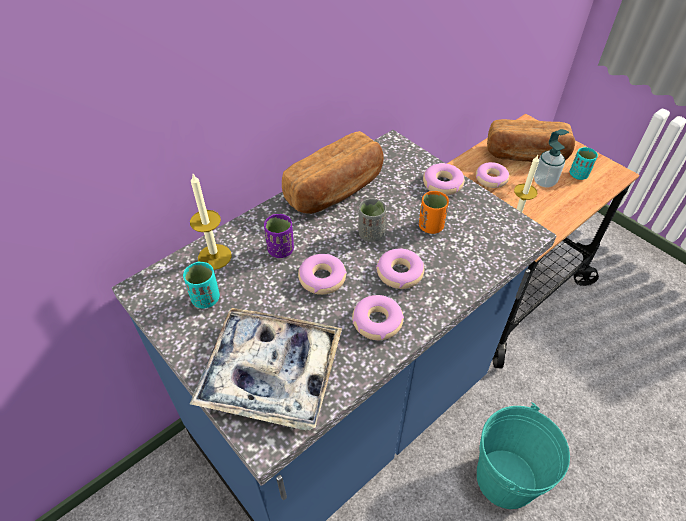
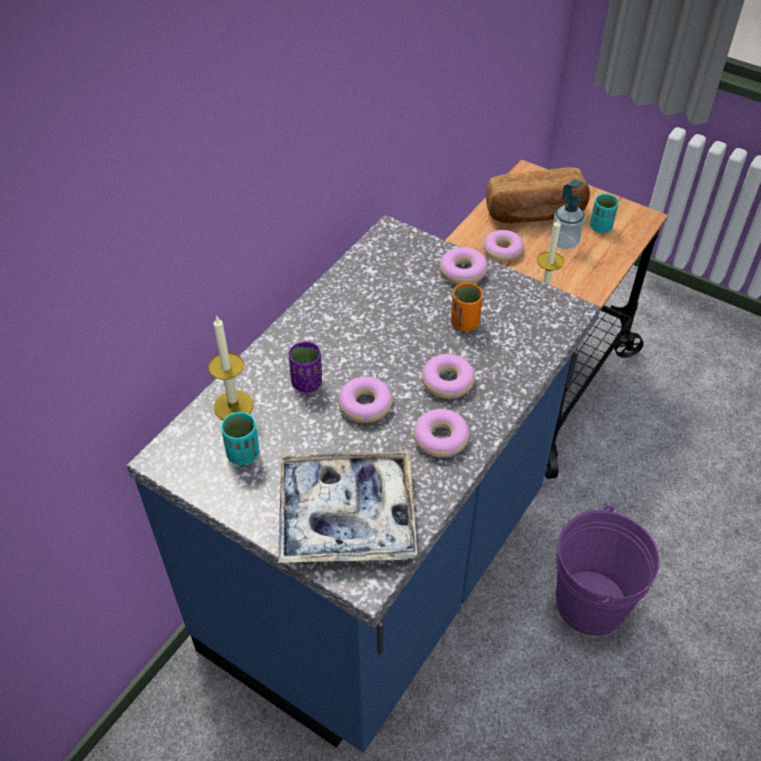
camera: 15 degrees left, 0 degrees up
(336, 190) = (344, 301): bread -> none
(371, 234) = (402, 345): grey cup -> none
(505, 478) = (591, 602): turquoise bucket -> purple bucket

